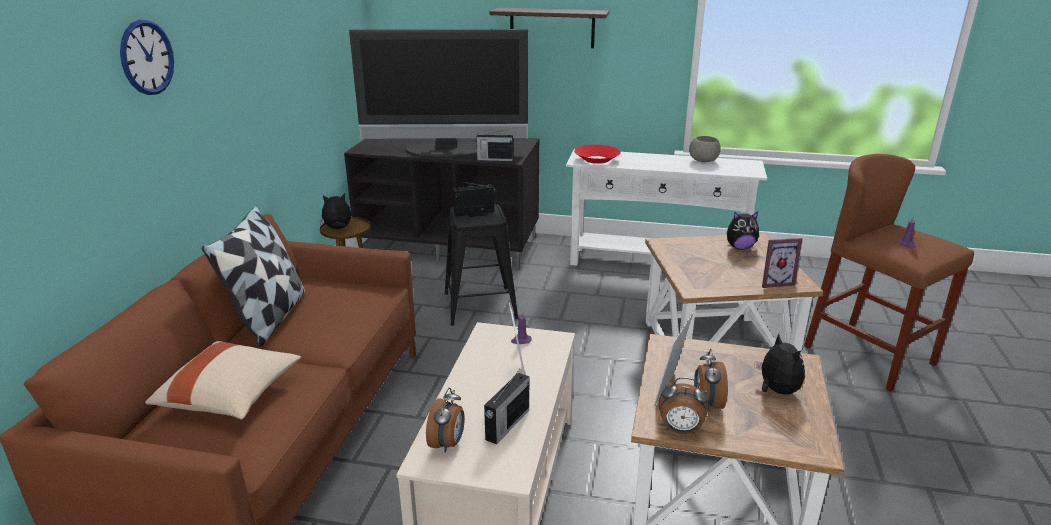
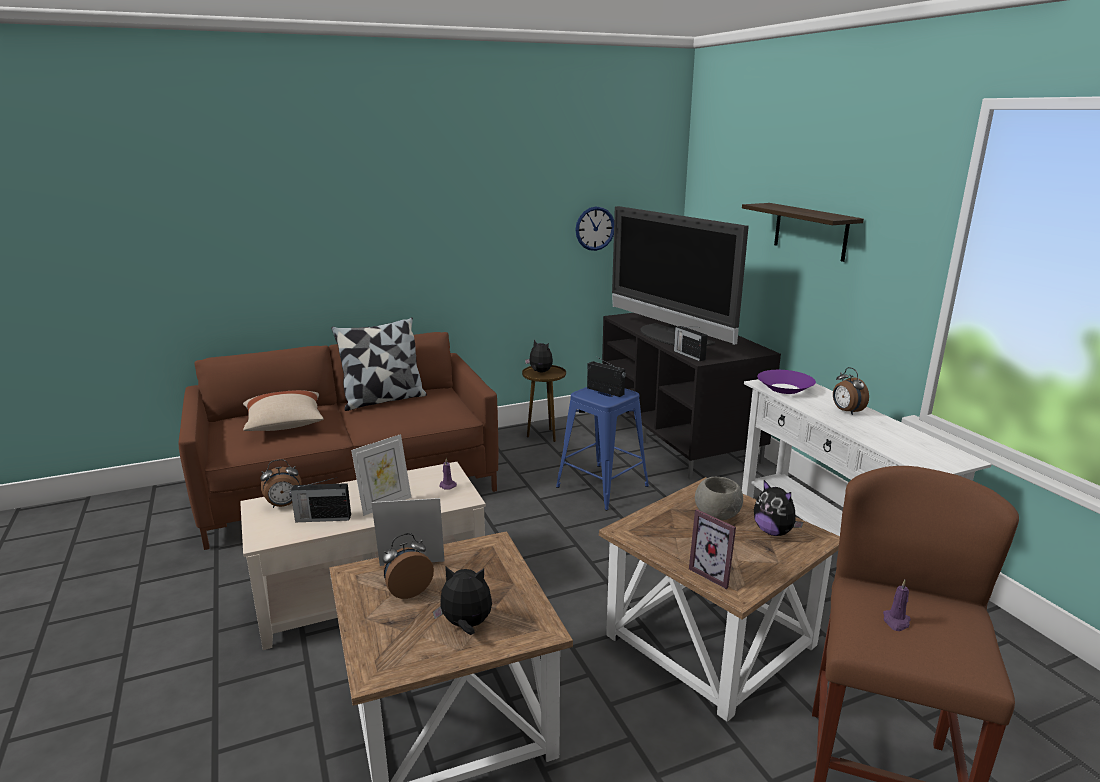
camera: 55 degrees right, 5 degrees down
(147, 57) = (368, 197): wall clock -> wall clock (595, 228)
(480, 306) = (602, 486): black stool -> blue stool
(597, 159) = (784, 388): red bowl -> purple bowl
(680, 430) = (353, 588): alarm clock -> alarm clock (846, 411)
(703, 161) = (903, 433): grey bowl -> grey bowl (717, 515)
(776, 391) = (466, 625): plush toy -> plush toy turned 120 degrees counterclockwise

